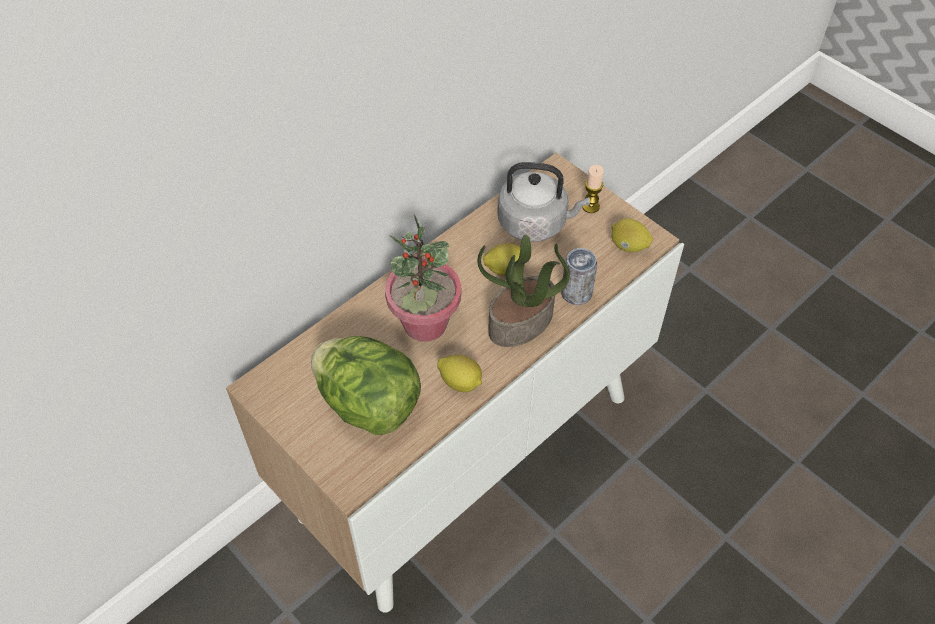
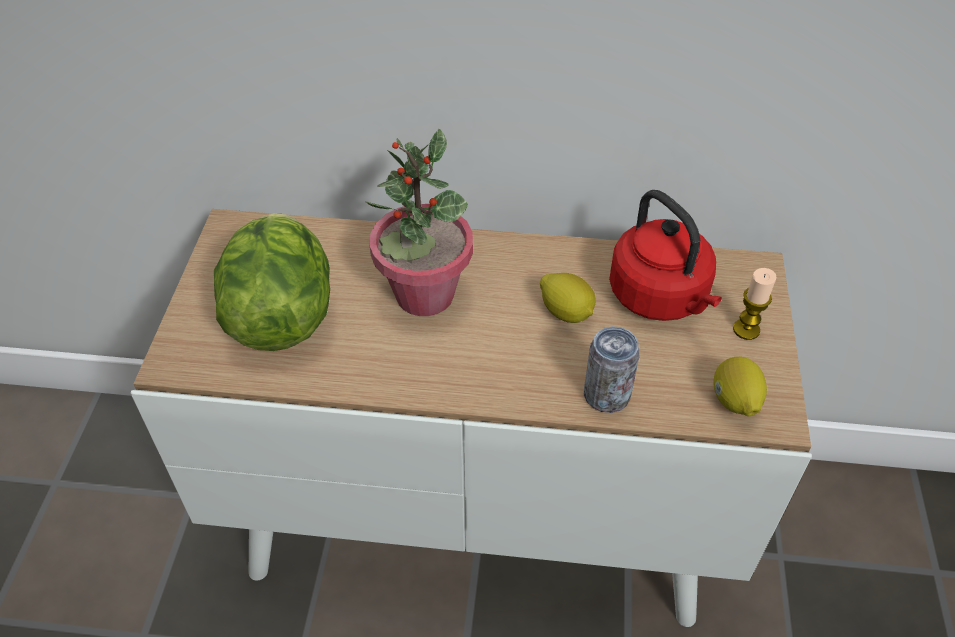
camera: 50 degrees right, 5 degrees down
(460, 382) = (378, 370): lemon -> none
(521, 323) = (509, 372): potted plant -> none
(536, 223) = (661, 298): grey kettle -> red kettle

